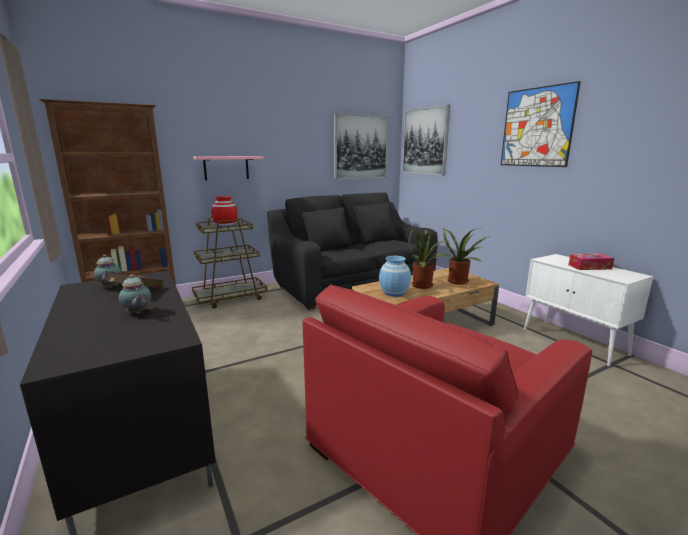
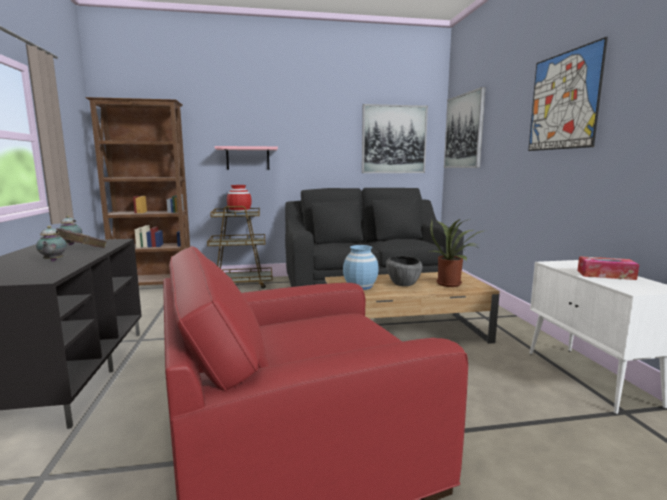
camera: 20 degrees right, 5 degrees down
(424, 286) = (403, 284): potted plant -> bowl

